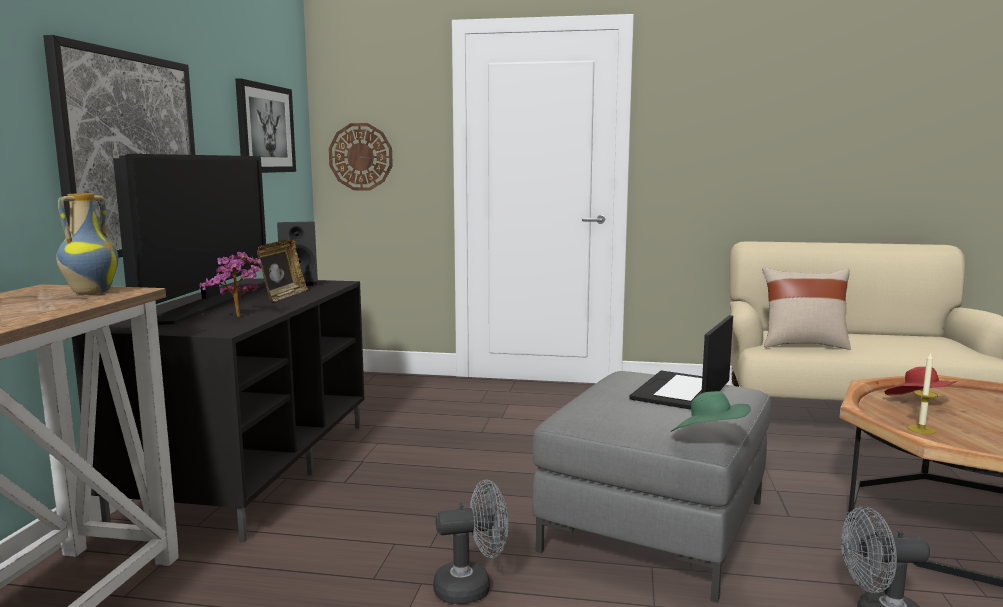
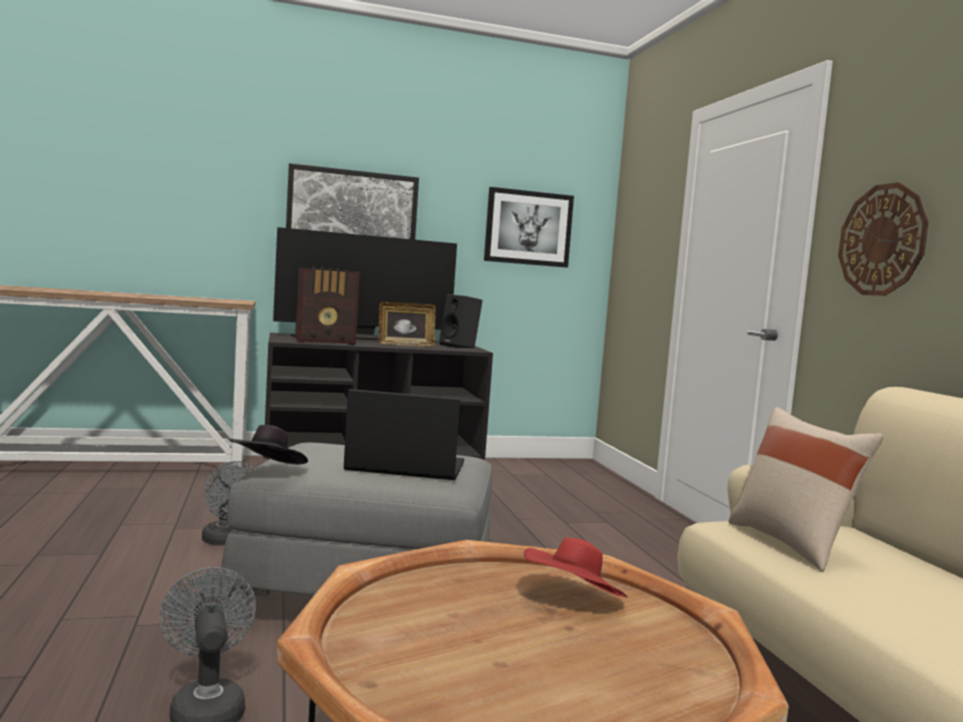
camera: 65 degrees right, 5 degrees down
(91, 292) = (228, 301): vase -> none
(239, 317) = (326, 342): potted plant -> radio
(361, 157) = (631, 257): wall clock -> wall clock (882, 240)
(709, 437) = (267, 470): green hat -> black hat
(921, 429) = (438, 587): candle -> none

